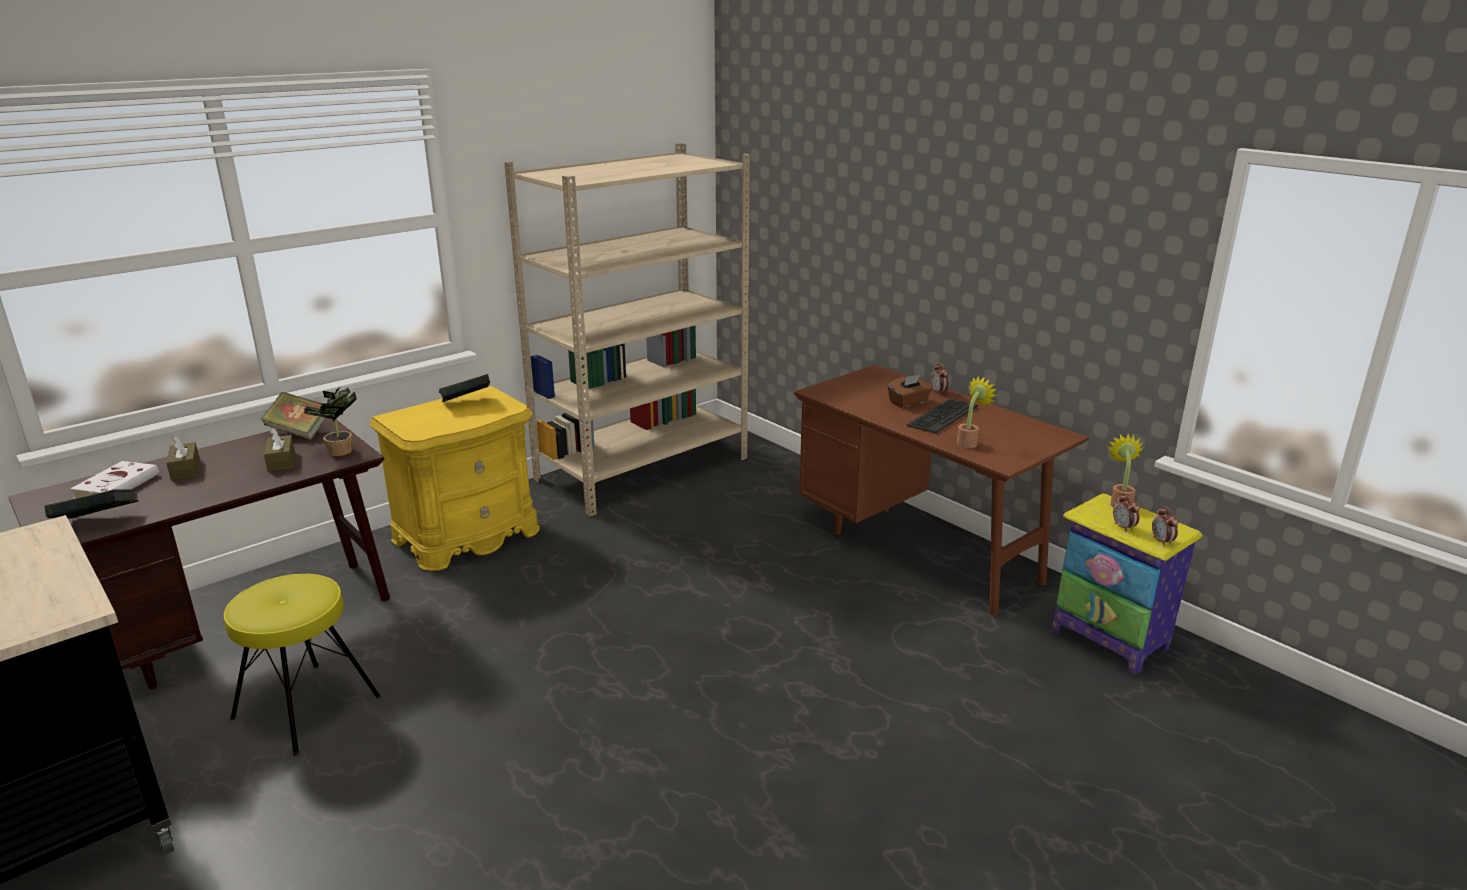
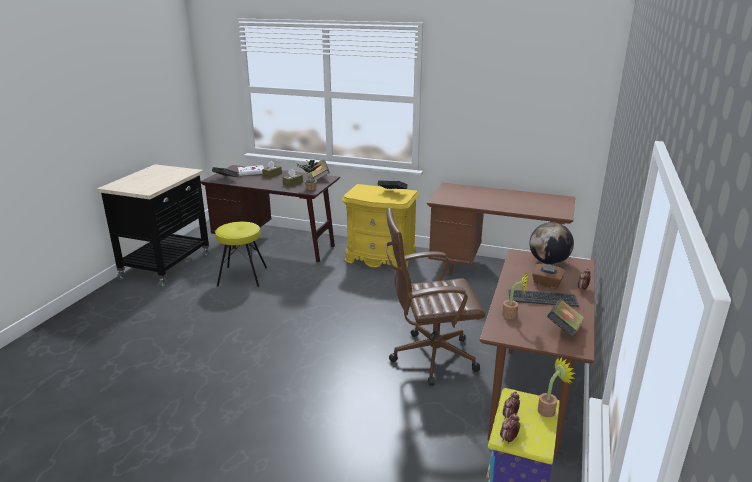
camera: 60 degrees right, 0 degrees up
(643, 468) = (495, 272): beige bookcase -> brown desk
(796, 594) = (429, 358): none -> brown office chair
(855, 384) = (548, 262): none -> globe
(1019, 429) = (564, 329): none -> book

